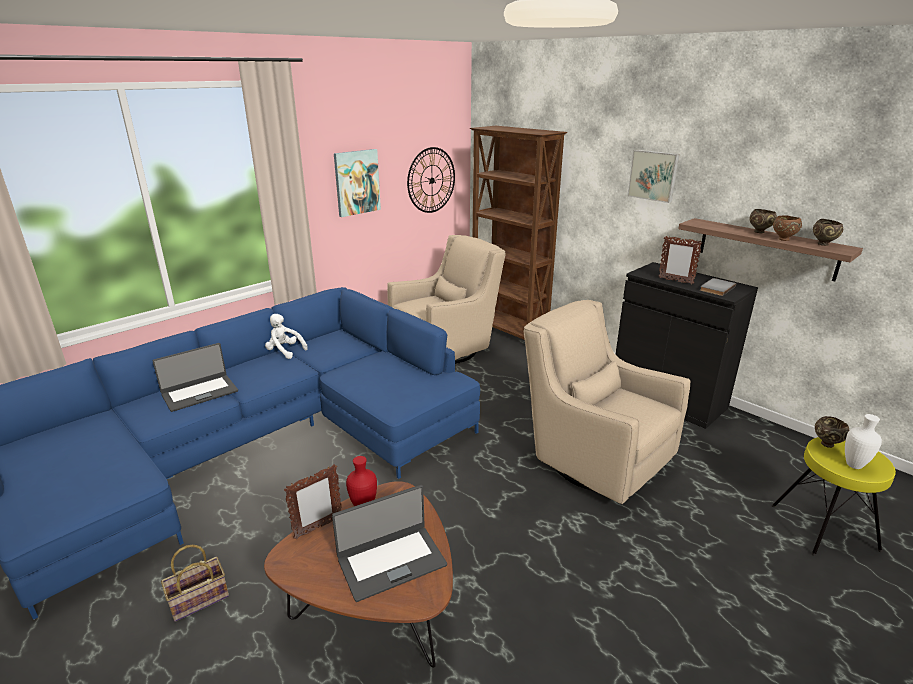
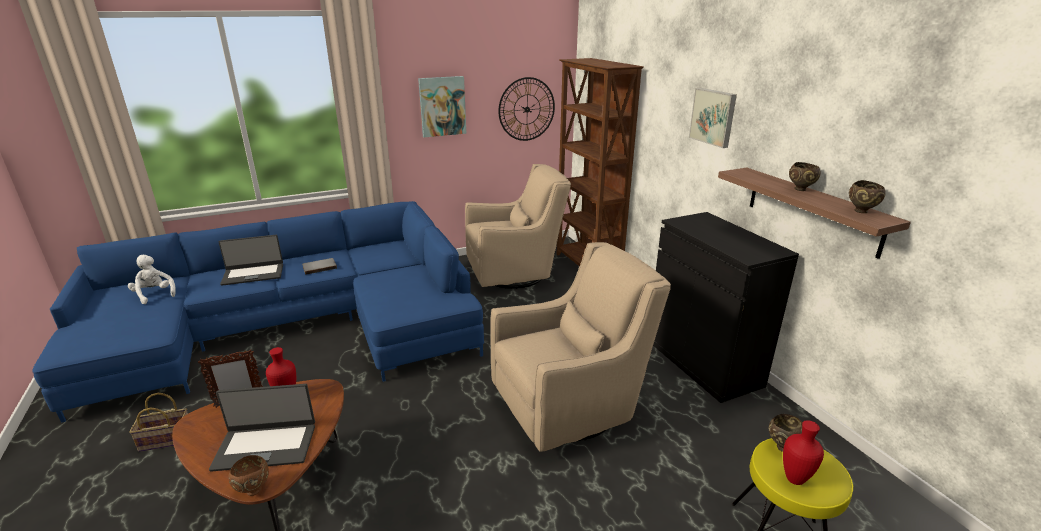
camera: 20 degrees right, 0 degrees up
(284, 351) = (344, 251): white plush toy -> white plush toy (154, 294)
(593, 460) = (571, 406): beige armchair -> beige armchair turned 90 degrees clockwise
(675, 281) = (706, 234): picture frame -> none
(716, 288) = (744, 248): grey book -> grey book (319, 267)
(783, 239) = (816, 200): brown bowl -> brown bowl (253, 489)
(853, 464) = (795, 478): white vase -> red vase

